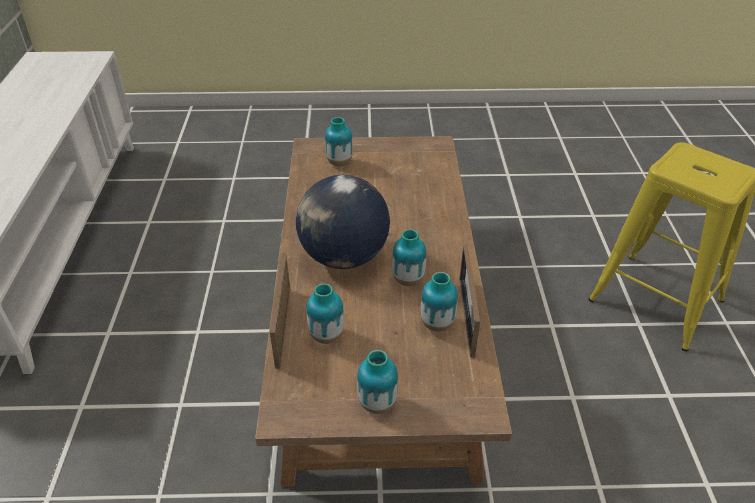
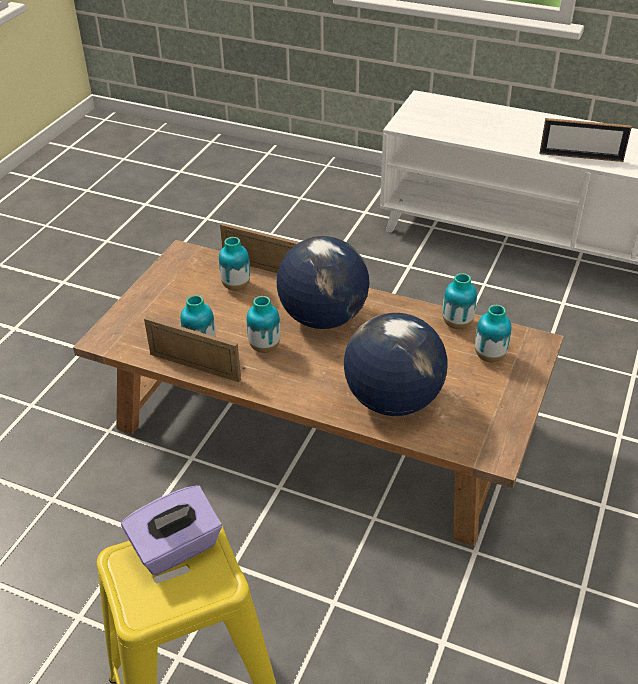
camera: 115 degrees right, 0 degrees up
(45, 130) = (581, 157): none -> picture frame
(377, 404) = (154, 293): vase -> vase (457, 324)
(420, 194) = (392, 401): none -> globe
(689, 173) = (176, 548): none -> purple tissue box

